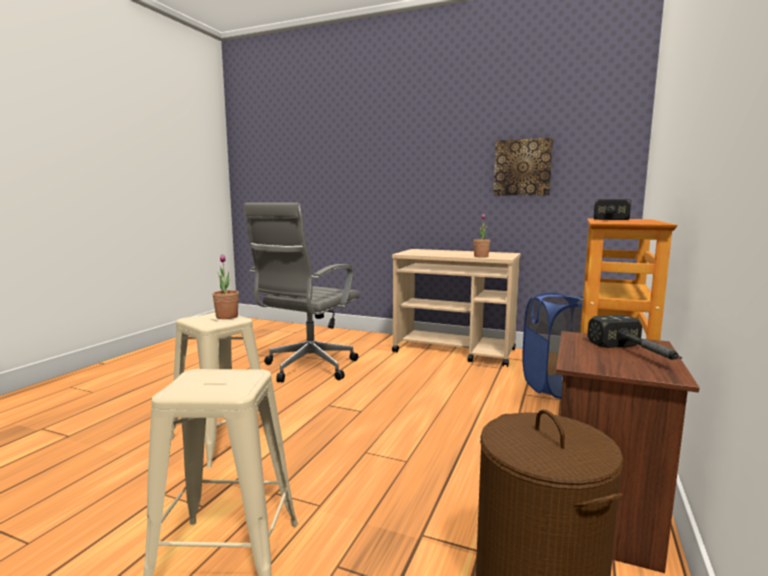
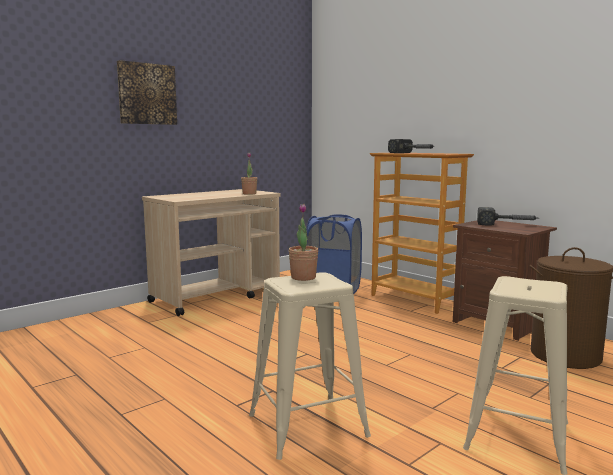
camera: 65 degrees left, 0 degrees up
(307, 368) = (160, 360): grey office chair -> none
(522, 167) = (237, 108): picture -> picture (147, 94)

